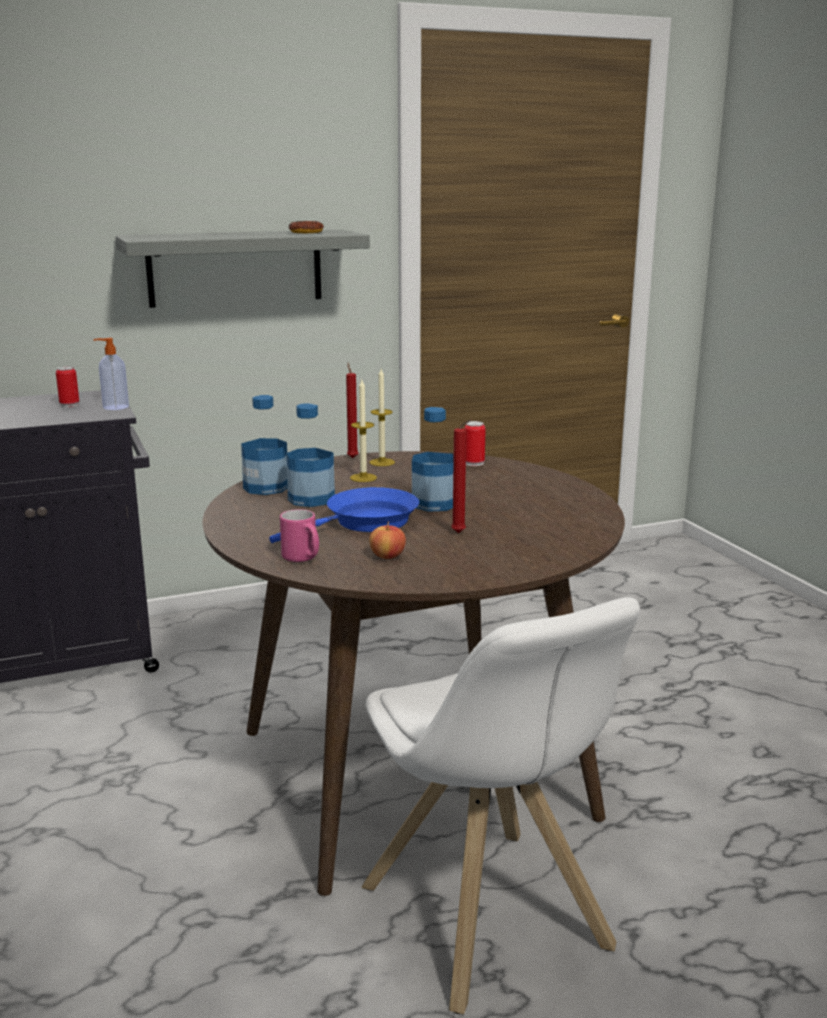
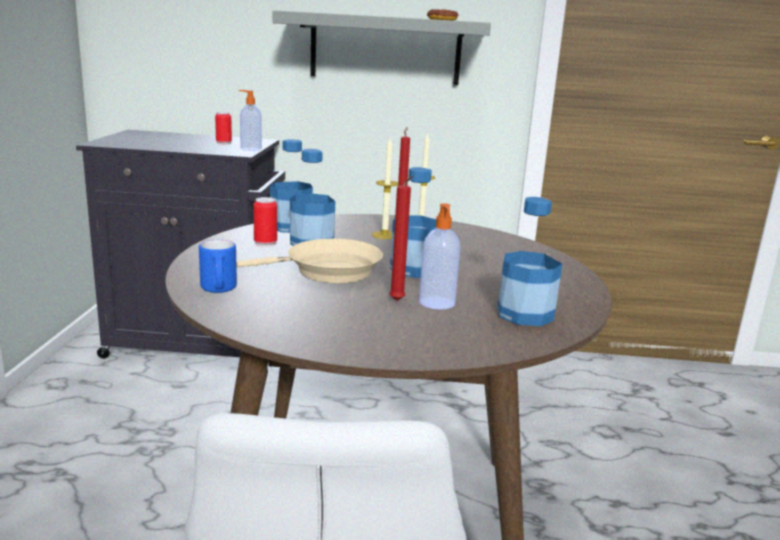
camera: 25 degrees right, 0 degrees up
(303, 559) = (219, 290): pink mug -> blue mug
(365, 522) = (325, 272): blue frying pan -> beige frying pan
(387, 556) = (295, 306): apple -> none
(474, 463) = (505, 242): can -> can (265, 243)
(491, 527) = (437, 303): none -> soap dispenser
(564, 521) = (525, 314): none -> bottle

